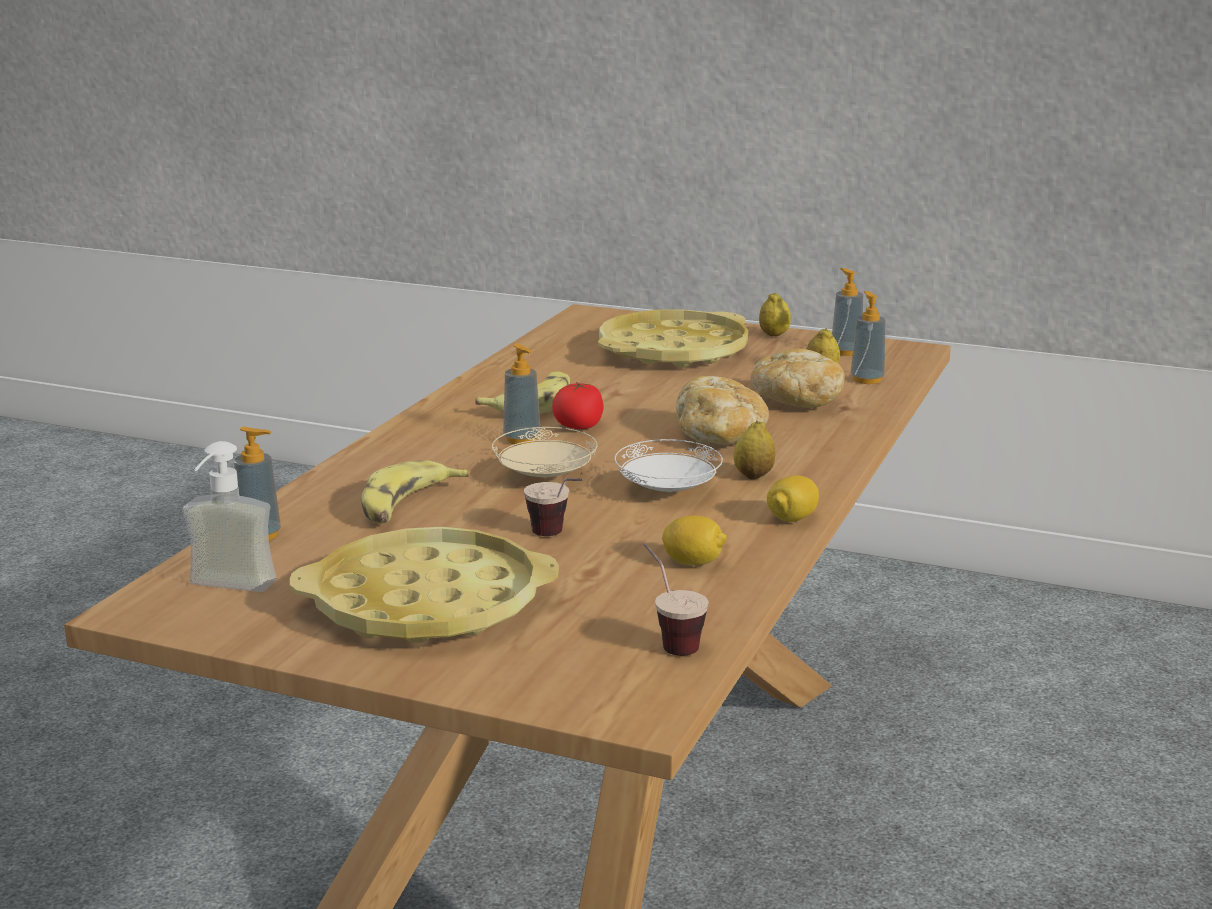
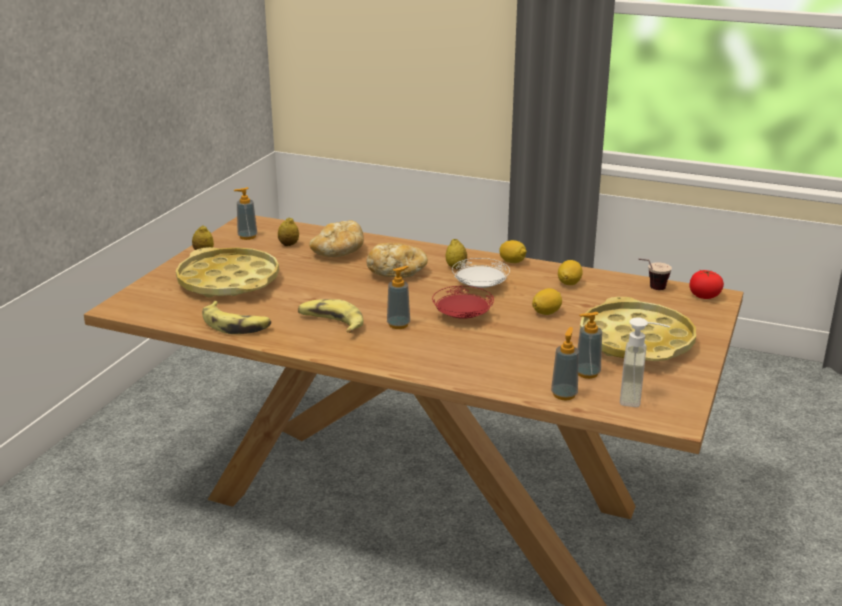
camera: 90 degrees left, 5 degrees up
(407, 506) = (511, 353): banana -> banana (236, 325)
(545, 477) = (462, 317): beige plate -> red plate
(557, 537) = (546, 312): cup -> lemon
(578, 426) = (376, 309): tomato -> tomato (704, 296)
(867, 379) = (302, 235): soap dispenser -> soap dispenser (587, 373)

